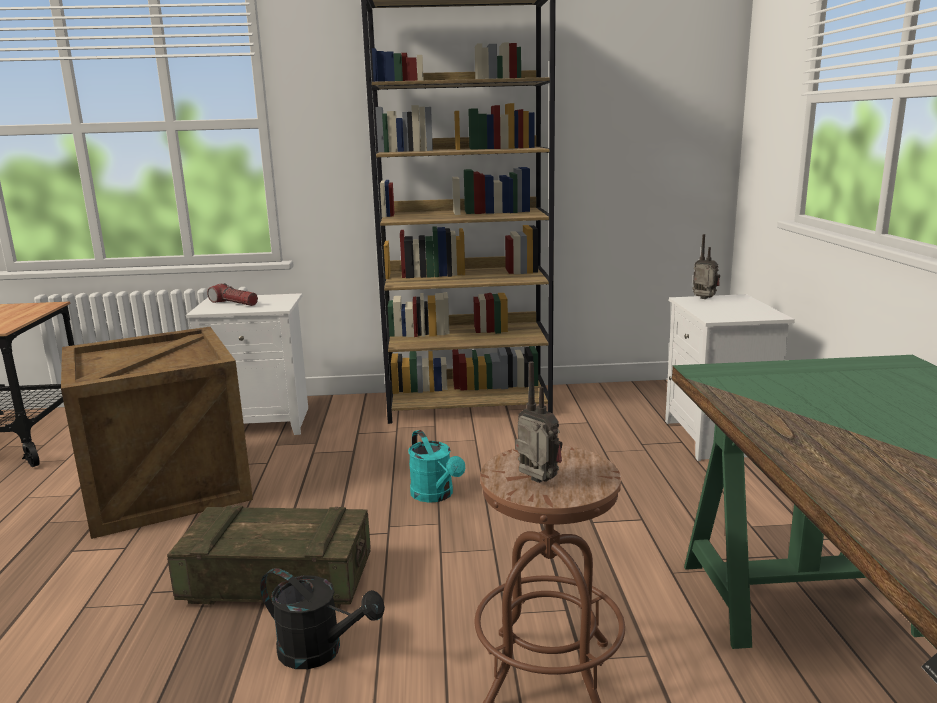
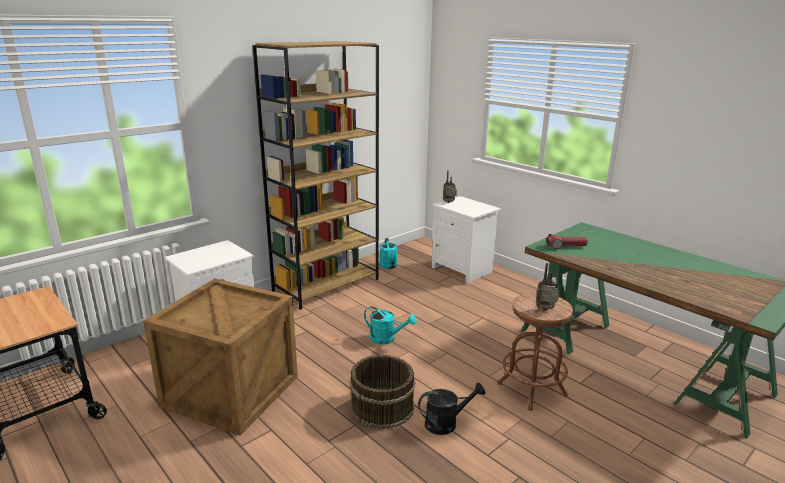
camera: 40 degrees left, 5 degrees up
(234, 303) = (200, 258): flashlight -> flashlight (566, 246)
(278, 581) = (381, 407): crate -> brown bucket
(596, 403) = (389, 266): none -> turquoise watering can

